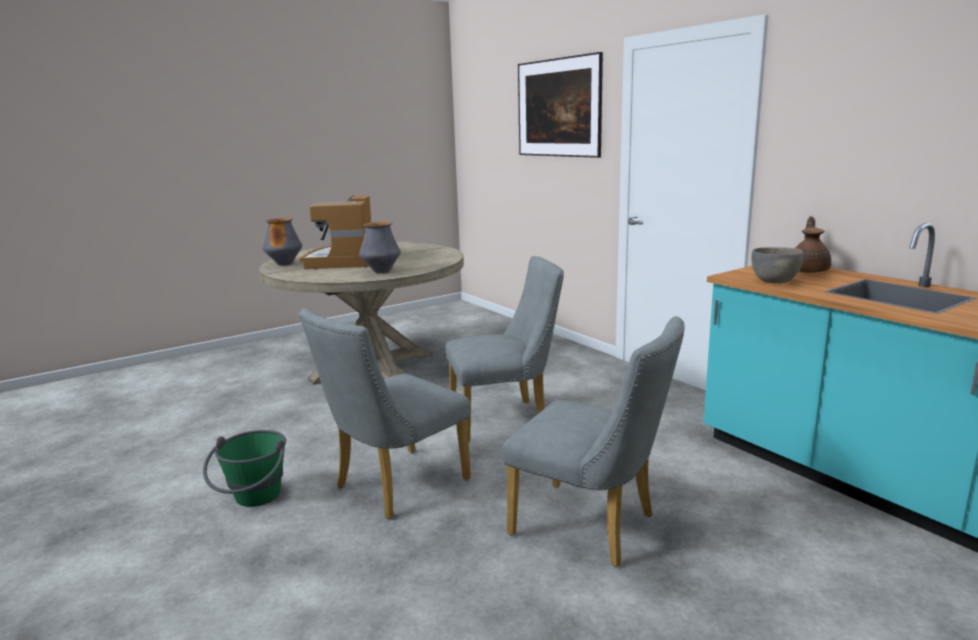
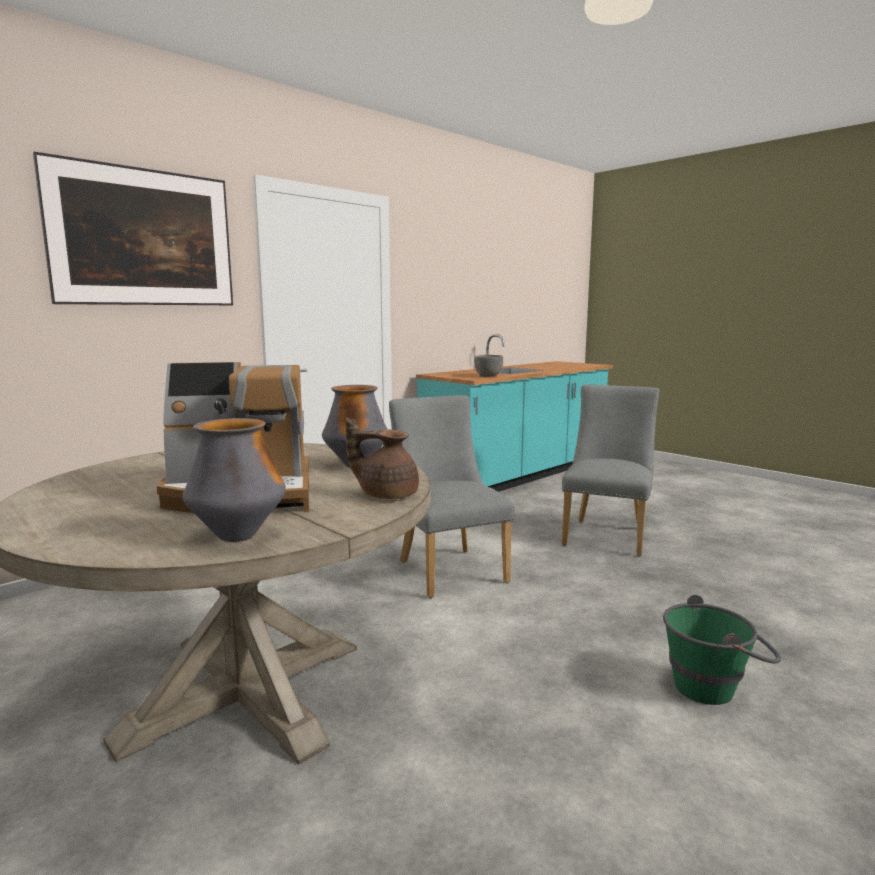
camera: 100 degrees left, 5 degrees down
(394, 486) = (615, 606): grey chair -> none
(809, 271) = (454, 373): brown teapot -> brown teapot (386, 494)

